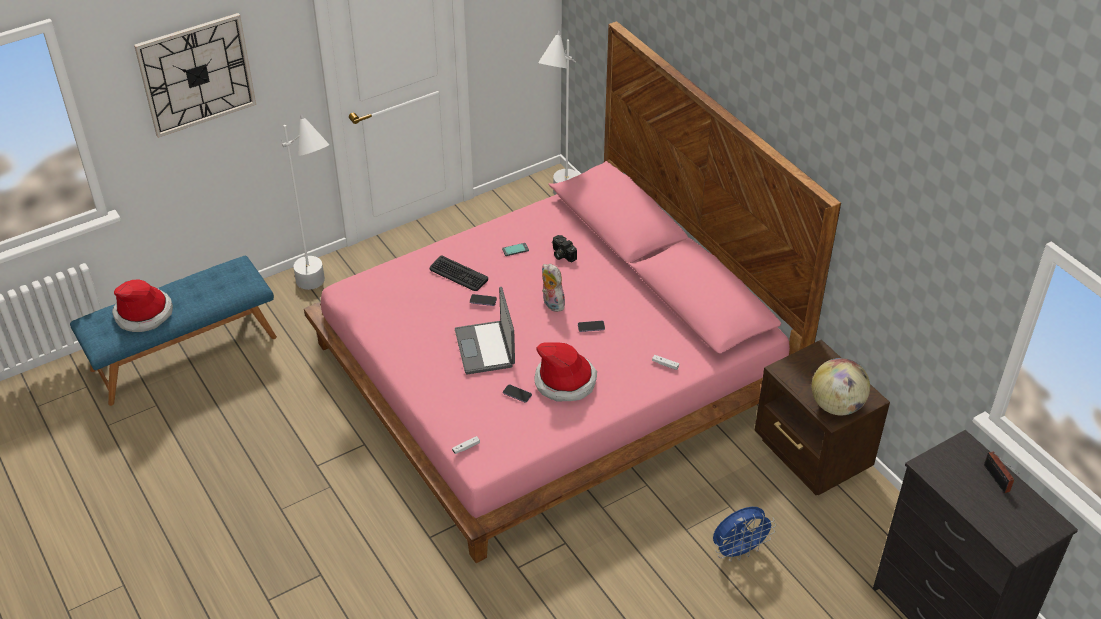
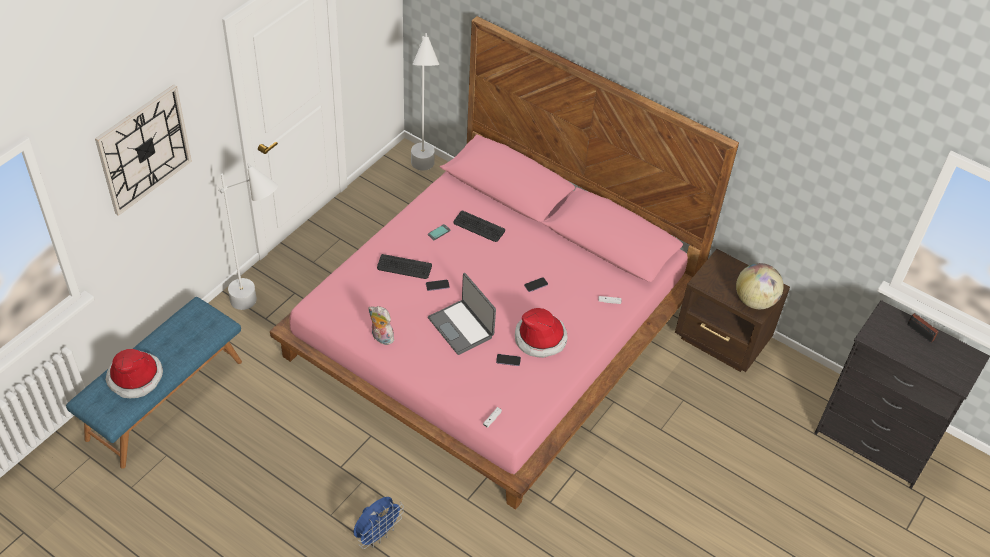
camera: 25 degrees left, 5 degrees up
(551, 304) = (493, 273): plush toy -> plush toy (381, 338)
(561, 254) = (478, 227): camera -> keyboard
(739, 551) = (707, 434): blue fan -> blue fan (377, 535)

